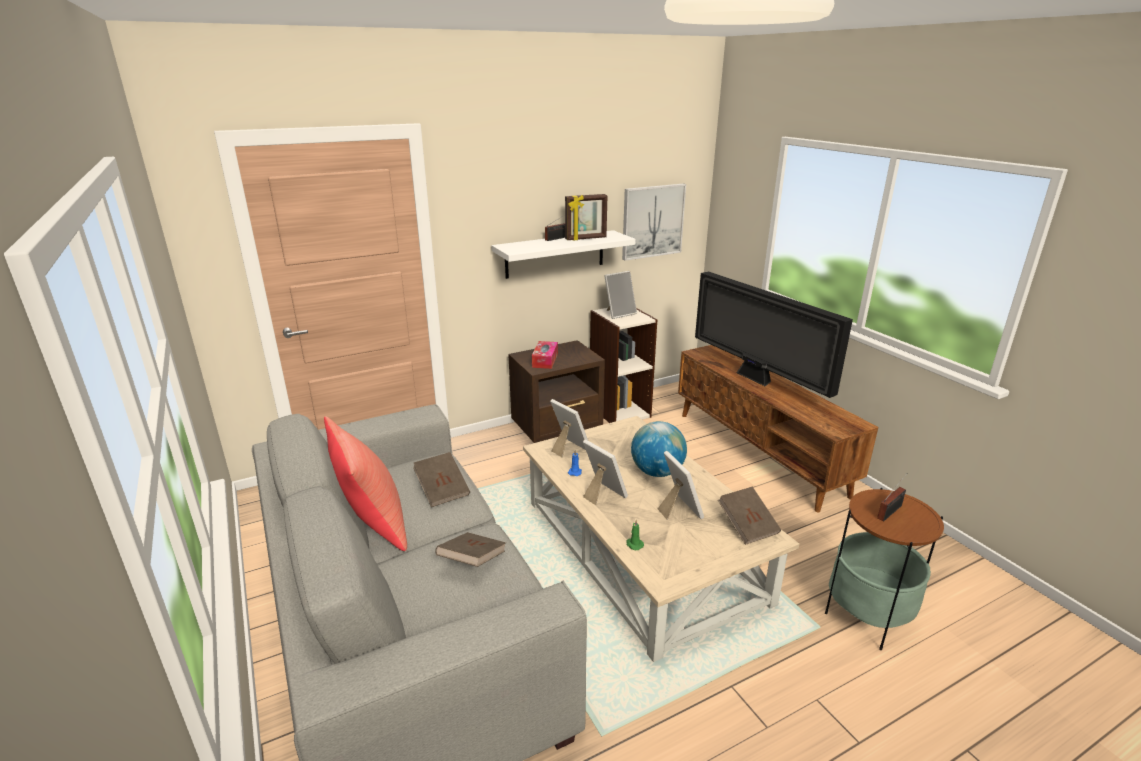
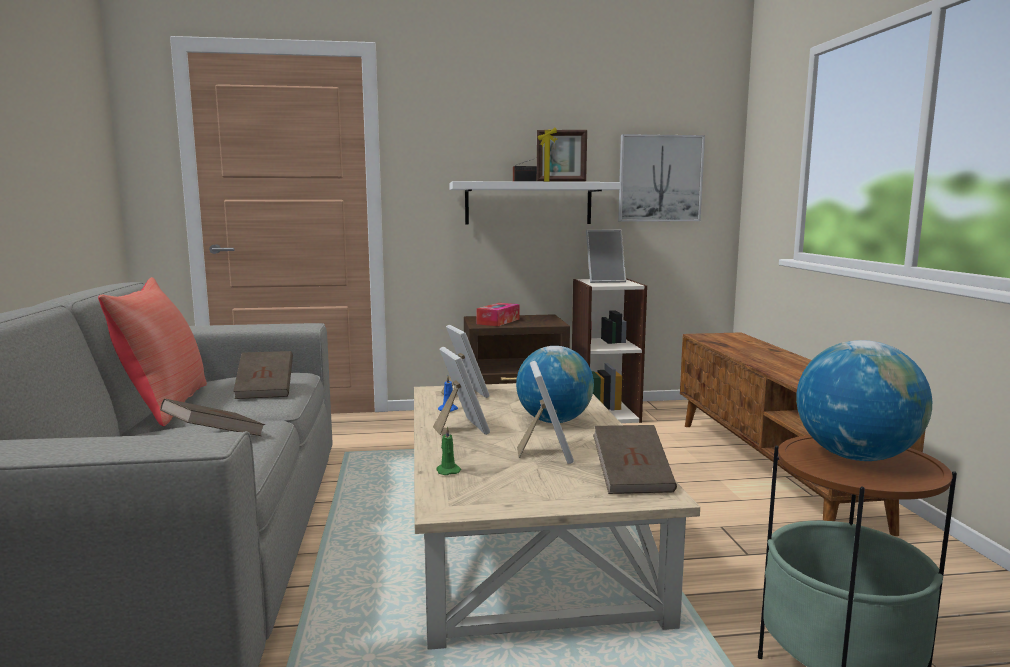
camera: 20 degrees right, 15 degrees down
(756, 379) = (765, 357): television -> none
(891, 511) = (855, 456): radio -> globe

